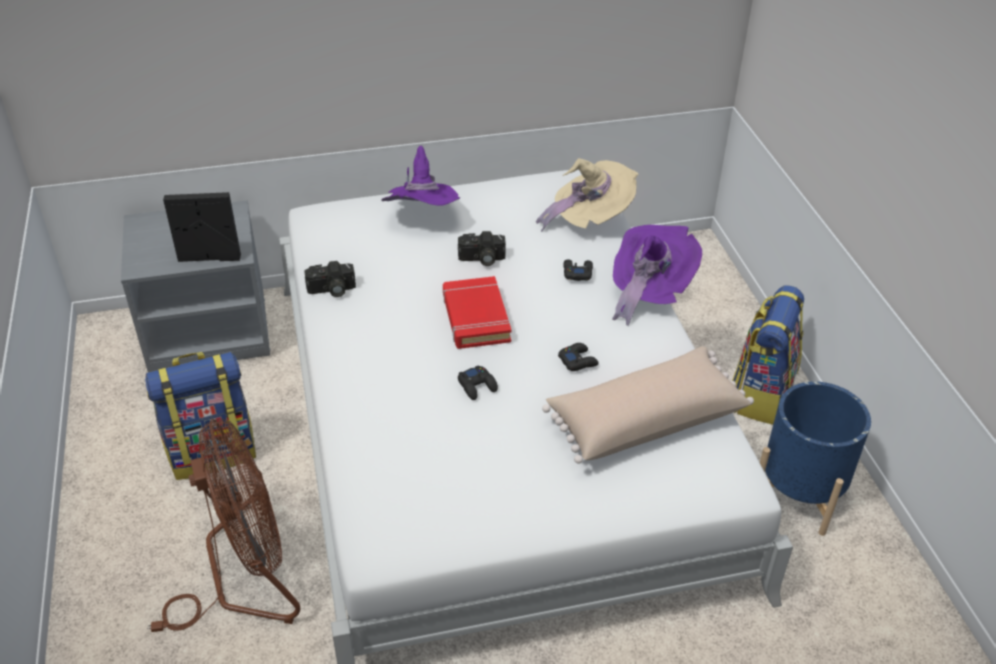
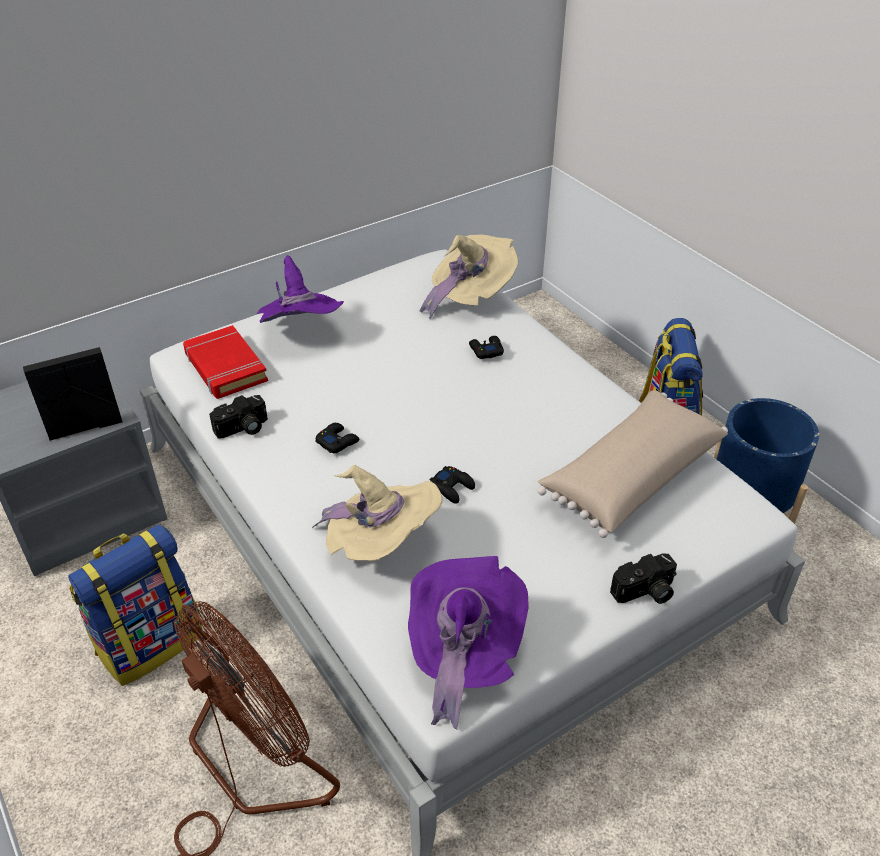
camera: 20 degrees left, 0 degrees up
(392, 417) = (381, 545): none -> beige hat
(475, 318) = (411, 419): red book -> red book (225, 368)
(481, 259) = (385, 359): camera -> camera (645, 592)
(578, 361) = (535, 436): black game controller -> black game controller (337, 441)
(648, 291) = (561, 352): purple hat -> purple hat (463, 654)

